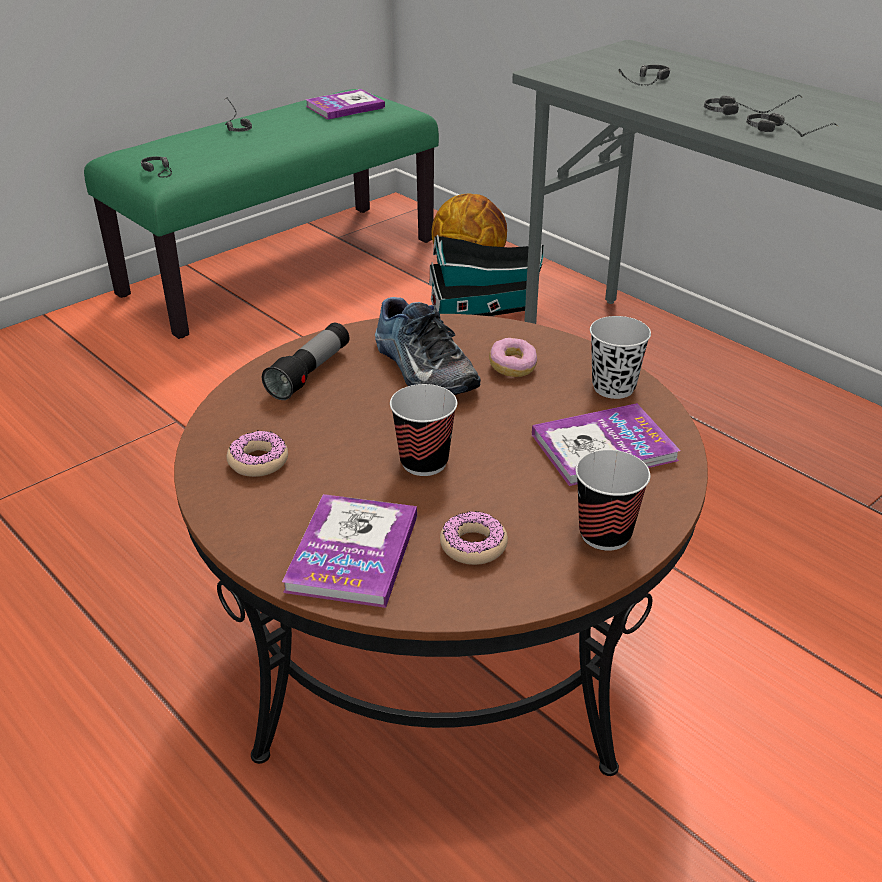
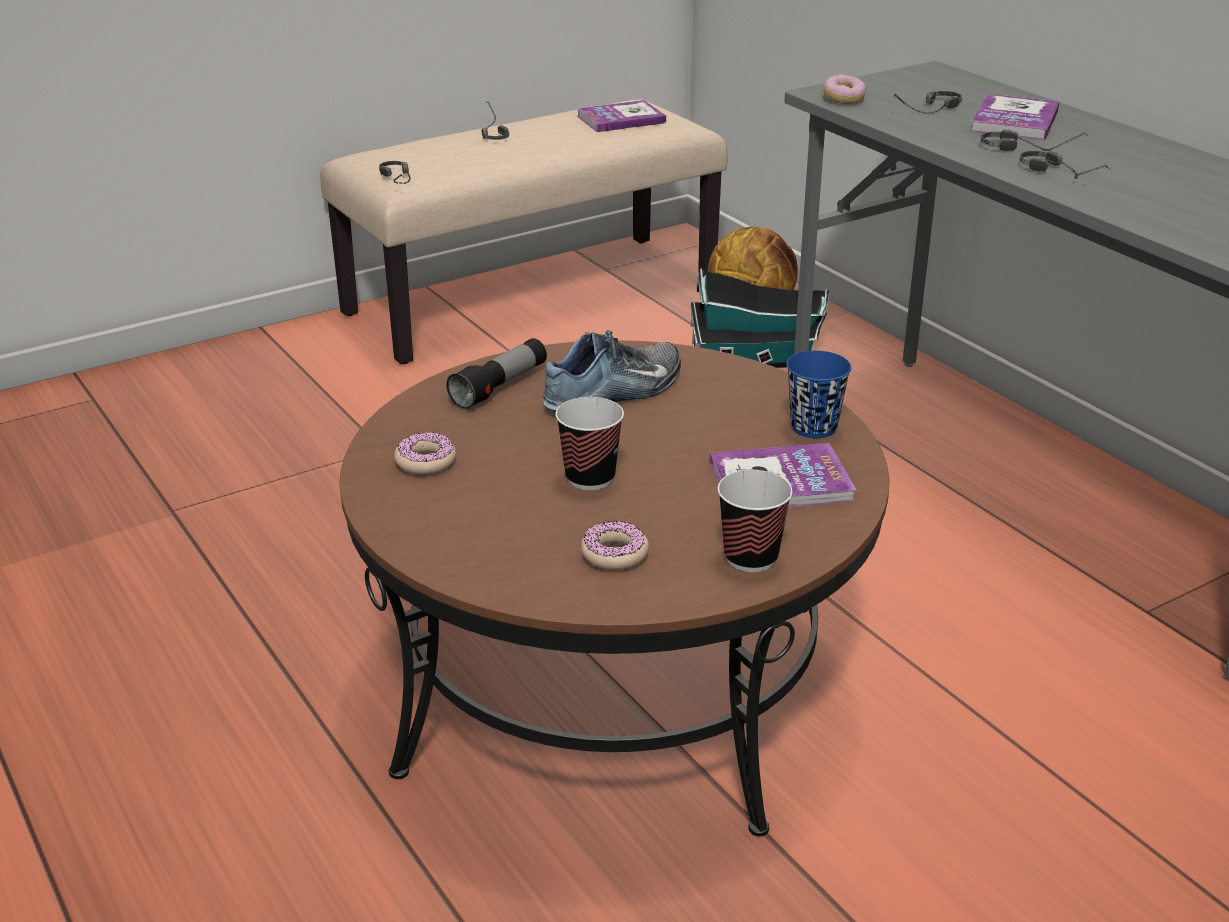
camera: 10 degrees right, 5 degrees down
(281, 266) = (532, 296): green bench -> beige bench
(353, 553) = (494, 548): book -> book (1014, 121)
(421, 369) = (615, 393): shoe -> shoe turned 105 degrees counterclockwise
(512, 367) = (713, 399): donut -> donut (843, 99)
(613, 387) = (813, 427): black cup -> blue cup

